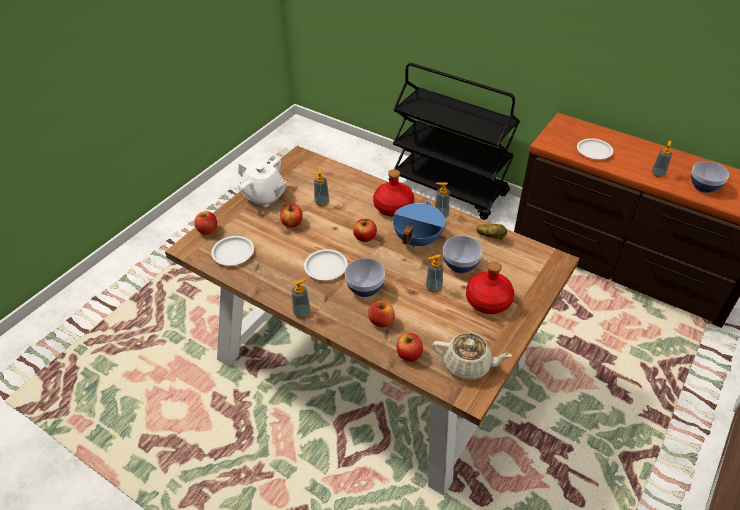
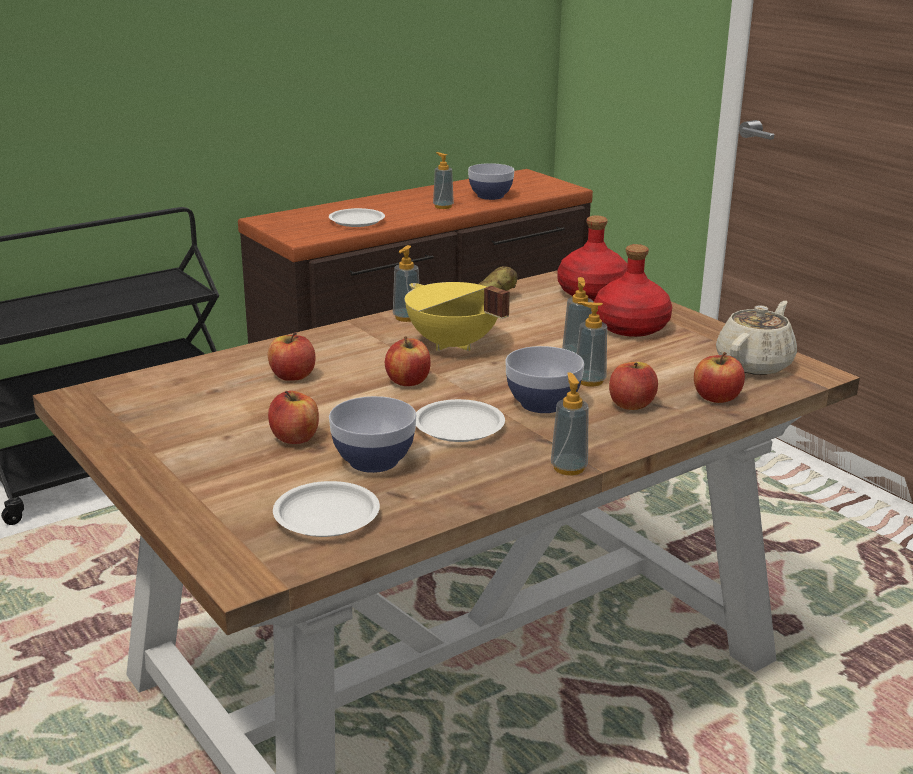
camera: 70 degrees left, 20 degrees down
(207, 230) = (209, 539): apple -> apple (292, 376)
(264, 196) = (169, 453): white teapot -> none
(322, 202) = (262, 400): soap dispenser -> soap dispenser (589, 381)
(393, 207) = (349, 346): red bottle -> red bottle (592, 293)
(416, 239) = (452, 345): blue cooking pot -> yellow cooking pot
(460, 265) = (541, 328): bowl -> bowl (374, 461)

